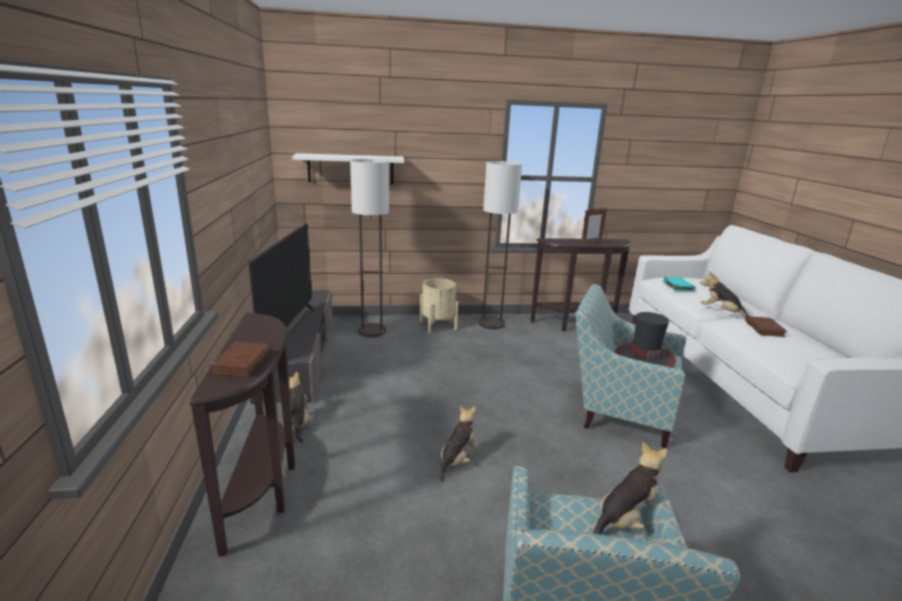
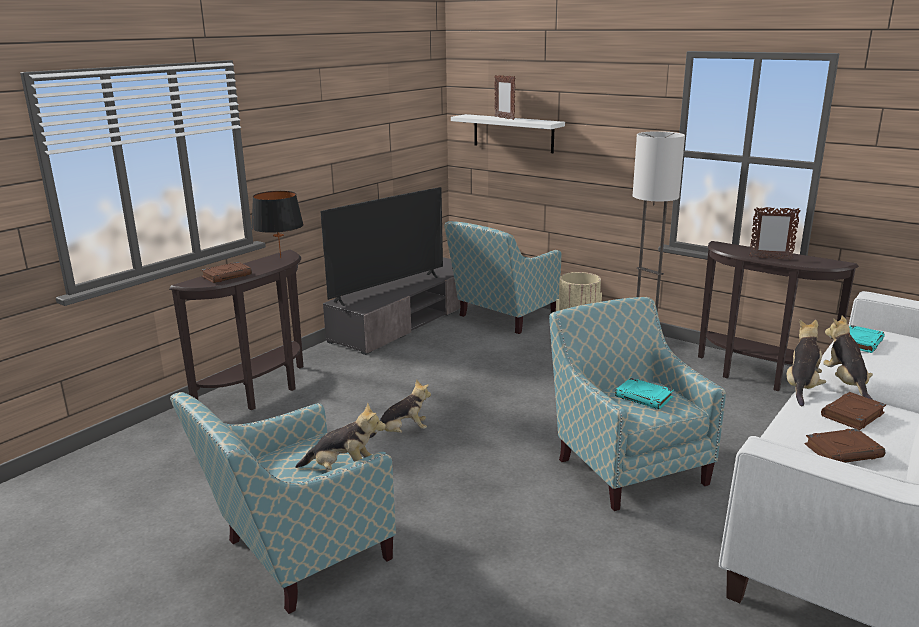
camera: 45 degrees right, 0 degrees up
(259, 324) = (280, 258): none -> black table lamp
(298, 423) = (336, 365): plush toy -> plush toy (801, 387)
(347, 155) = (504, 118): none -> picture frame
(372, 331) = (502, 318): floor lamp -> armchair
(644, 357) = (644, 397): hat -> turquoise book
(807, 351) = (843, 451): none -> brown book

